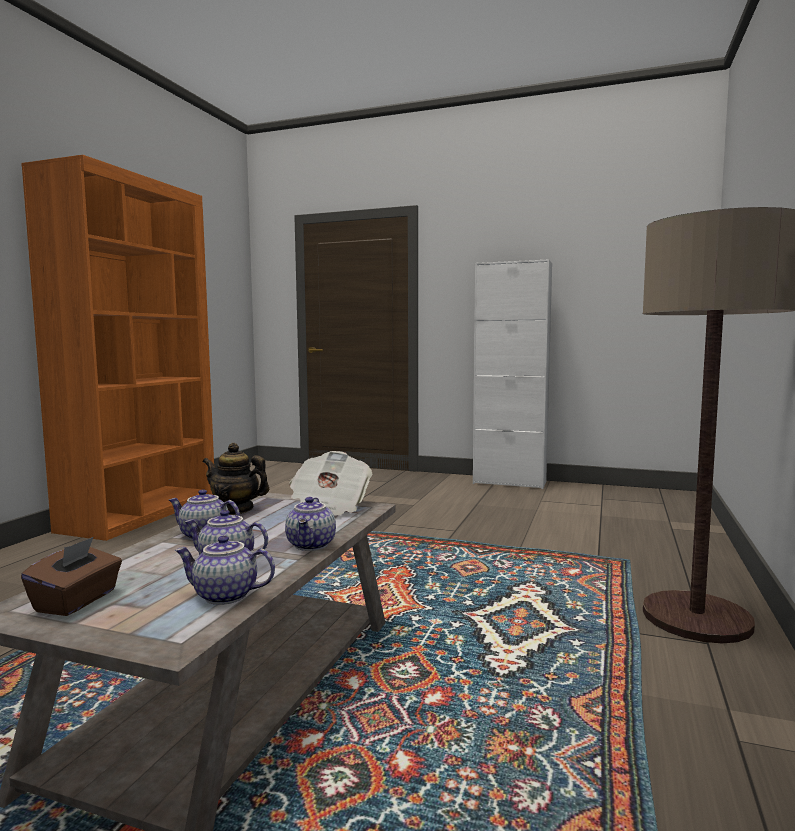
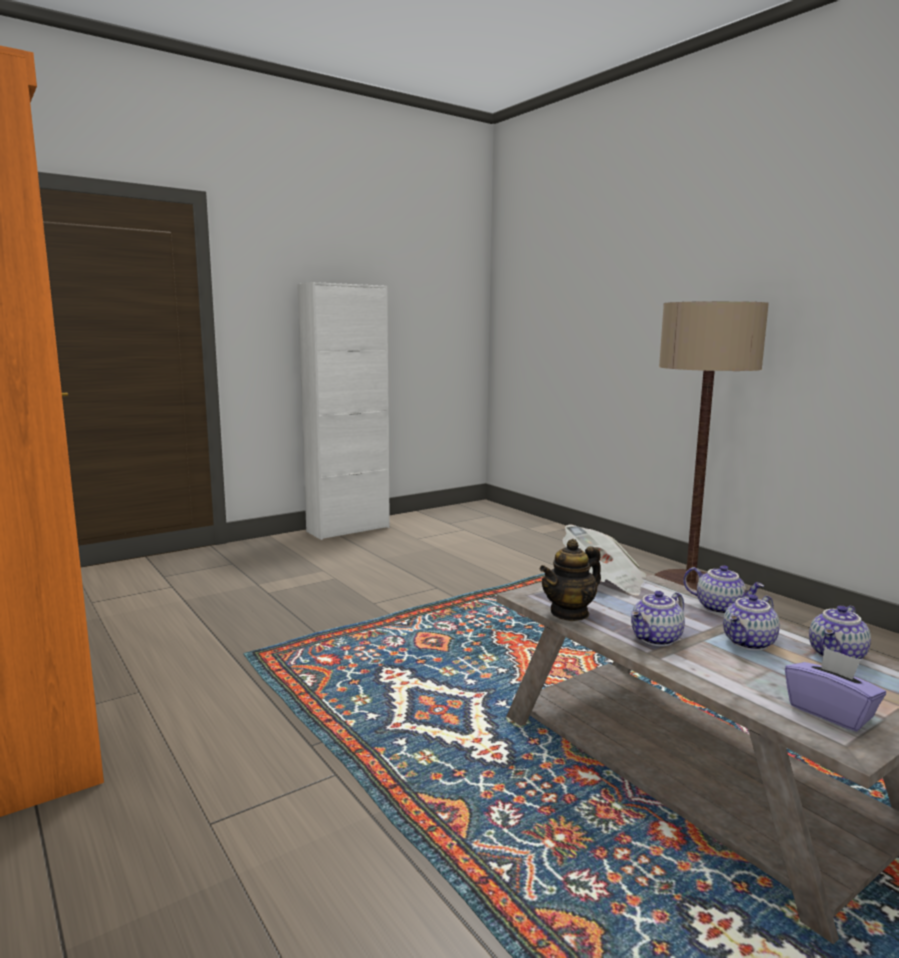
camera: 55 degrees left, 5 degrees up
(77, 601) = (830, 712): brown tissue box -> purple tissue box

